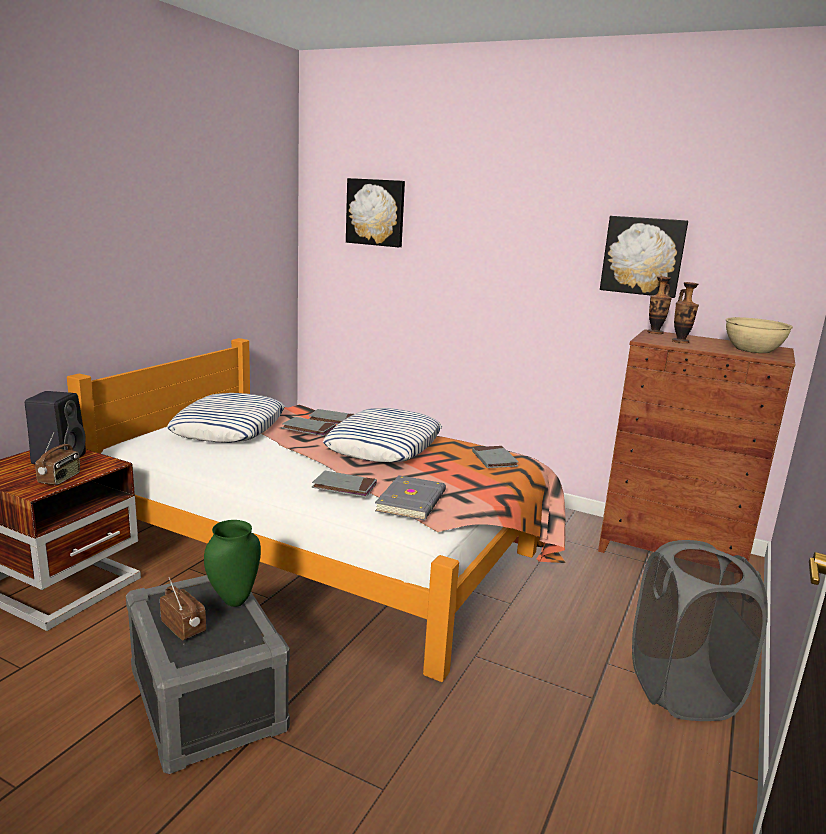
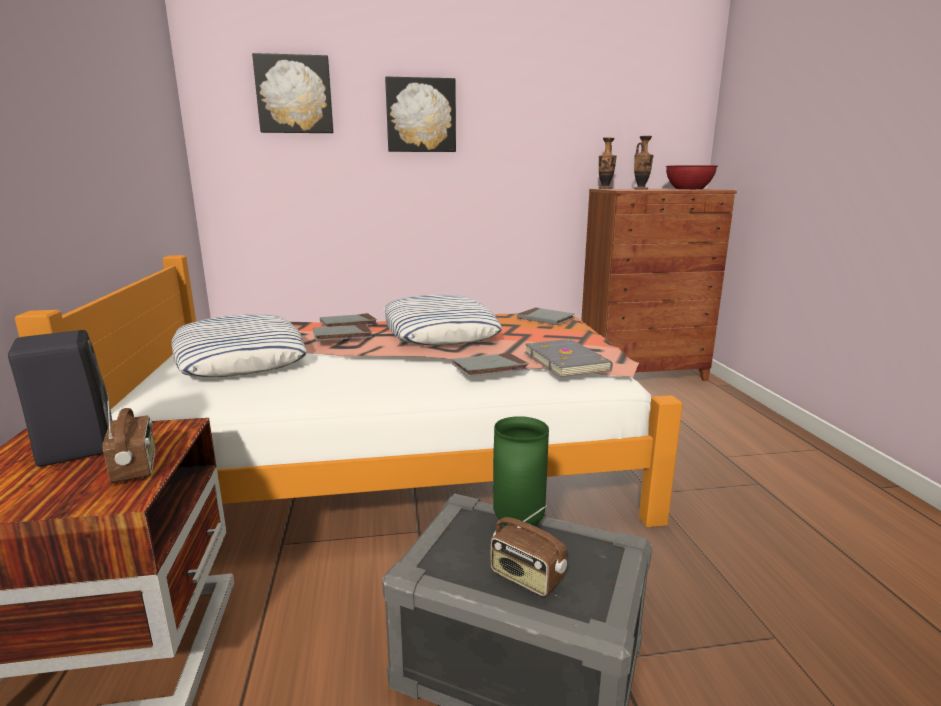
camera: 35 degrees left, 0 degrees up
(184, 627) = (526, 577): radio -> radio turned 150 degrees counterclockwise
(643, 256) = (579, 123): picture -> picture (421, 115)
(681, 689) = (784, 452): grey laundry basket -> none
(752, 349) = (688, 189): beige bowl -> red bowl

